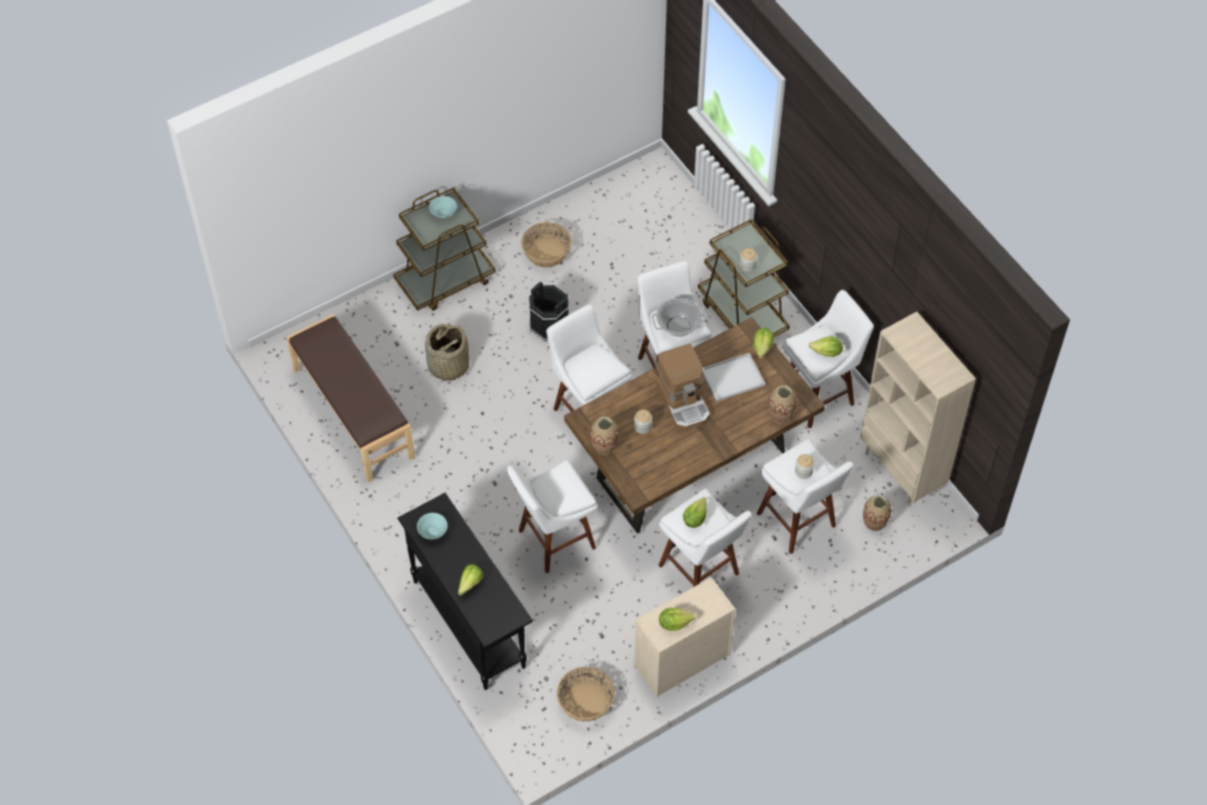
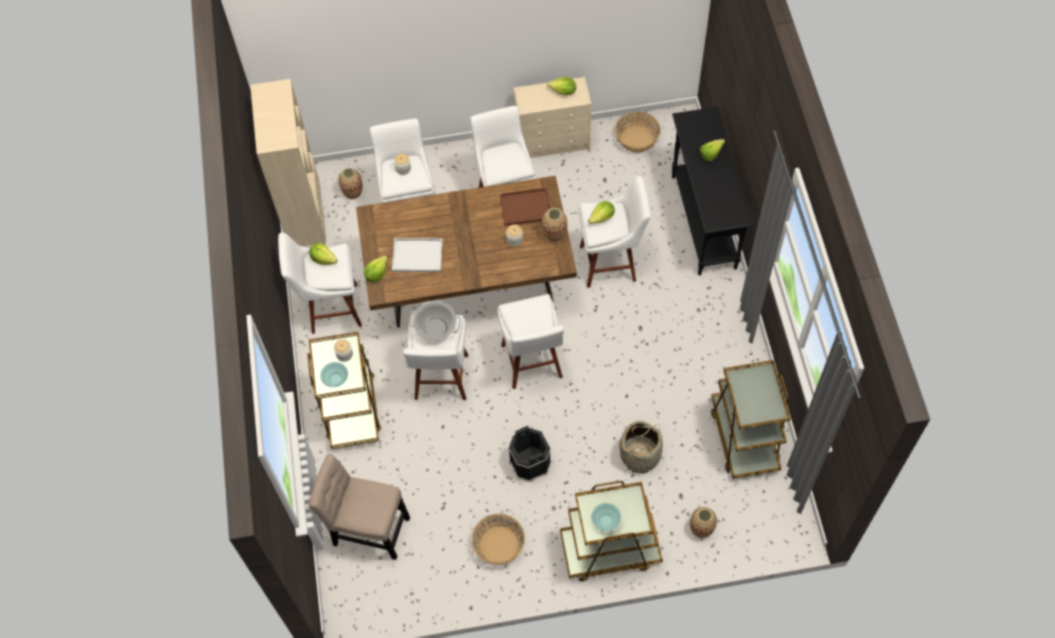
camera: 155 degrees left, 5 degrees up
(352, 413) = (744, 437): brown bench -> brown cart
(432, 531) = (727, 203): turquoise bowl -> turquoise bowl (336, 379)
(649, 462) = (524, 208): none -> brown tray
(669, 227) = (367, 529): none -> beige chair
(684, 401) = (469, 249): coffee machine -> none
(695, 518) = (508, 161): lettuce -> lettuce (602, 218)
(780, 414) = (396, 211): vase -> vase (701, 528)

